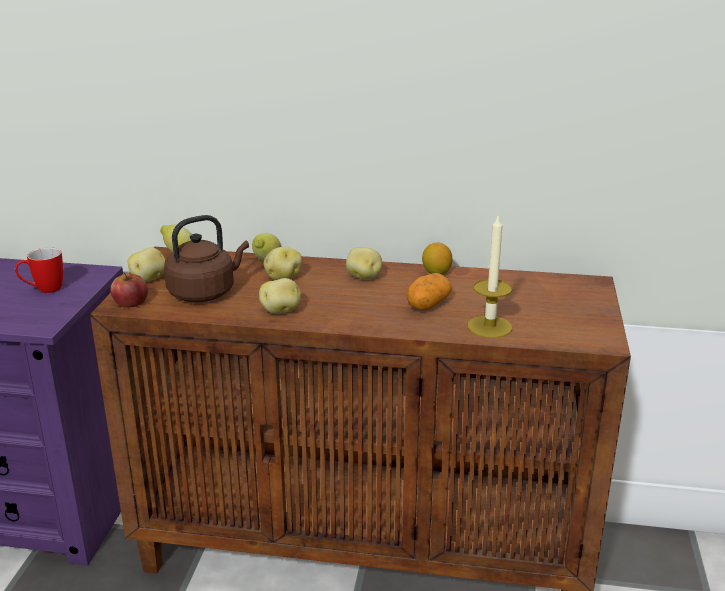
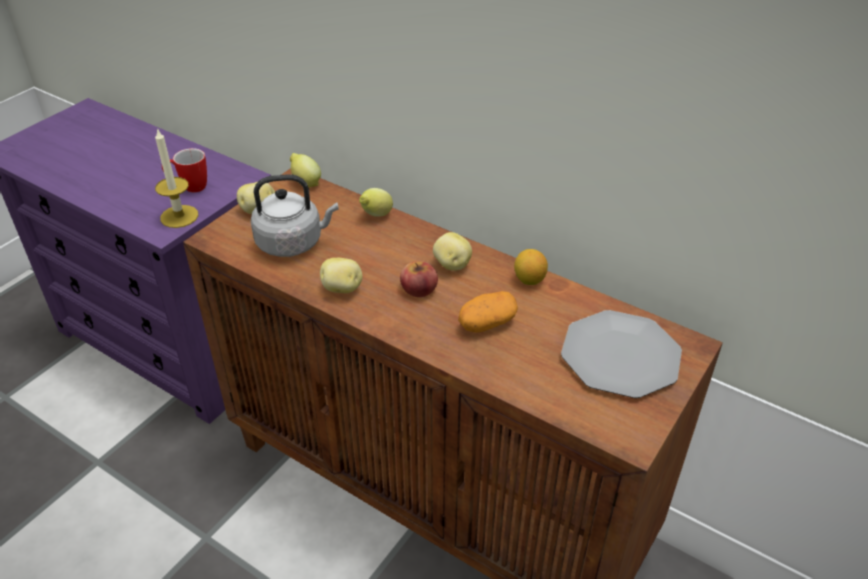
camera: 25 degrees right, 15 degrees up
(130, 302) = (224, 236): apple -> apple (419, 289)
(205, 292) = (293, 243): brown kettle -> grey kettle
(282, 277) = (375, 242): potato -> none
(489, 327) = (526, 376): candle -> candle (179, 216)
(548, 299) = (620, 355): none -> plate

